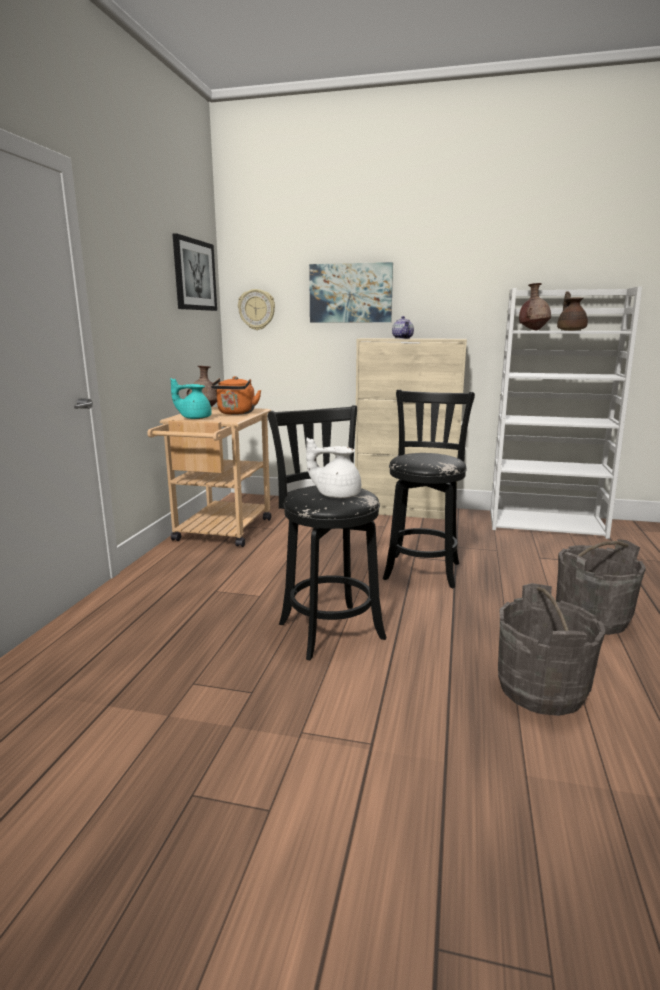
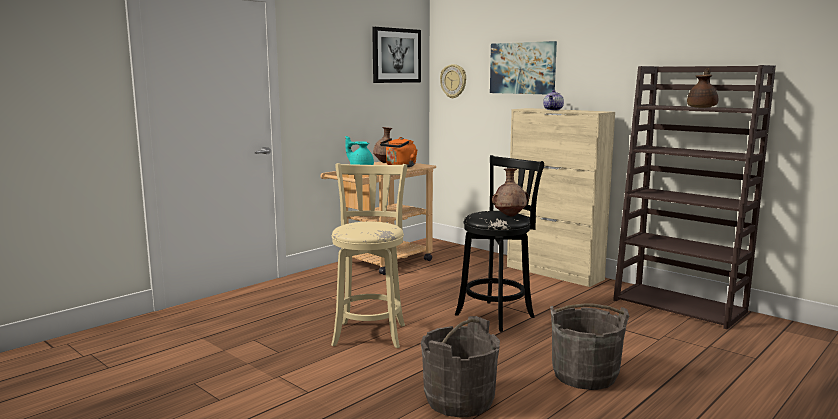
camera: 30 degrees right, 5 degrees down
(328, 628) = (370, 333): black stool -> beige stool
(336, 495) = (367, 227): white teapot -> none
(533, 330) = (670, 106): brown vase -> brown vase (510, 215)
(547, 524) = (680, 306): white bookcase -> brown bookcase

